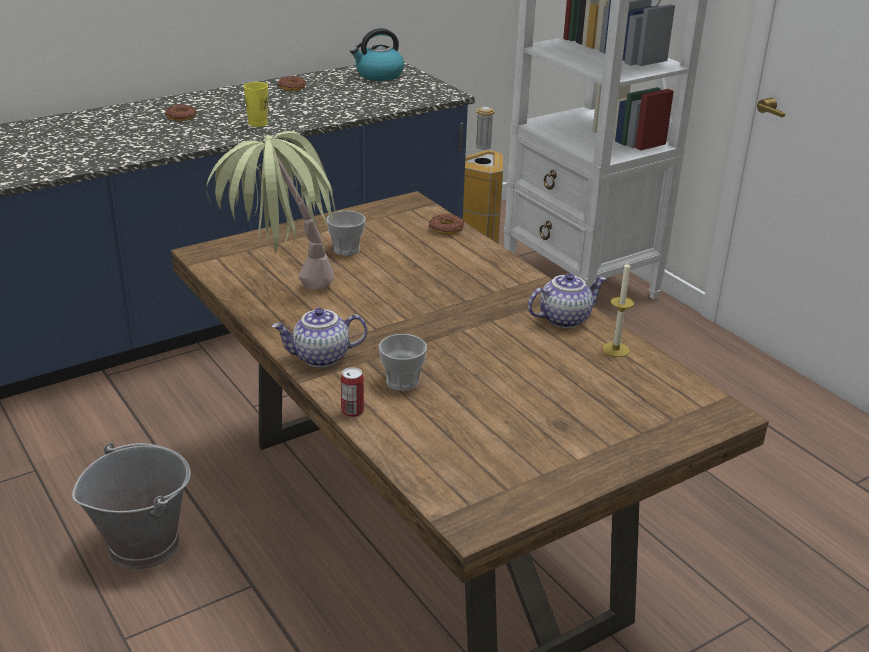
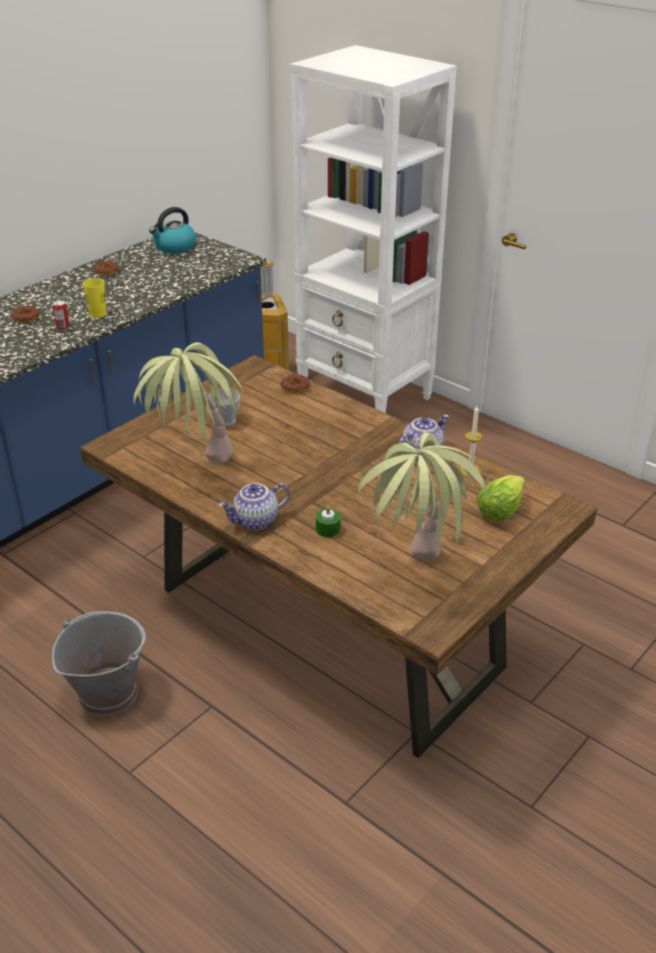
camera: 15 degrees left, 5 degrees up
(352, 412) = (303, 562): can -> can (63, 327)
(402, 382) = (328, 529): cup -> green candle
(482, 455) = (414, 577): none -> potted plant
(636, 400) = (502, 510): none -> lettuce

